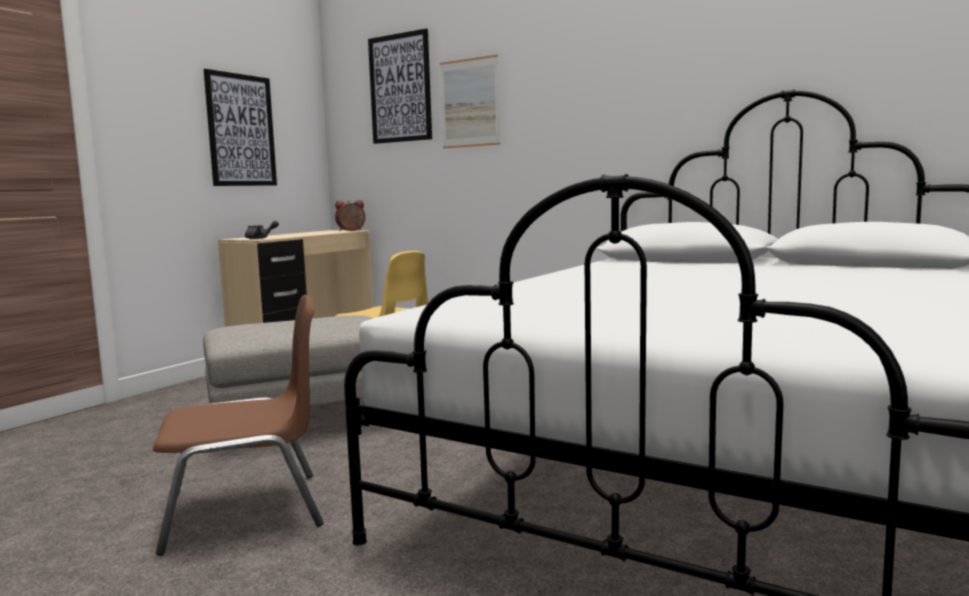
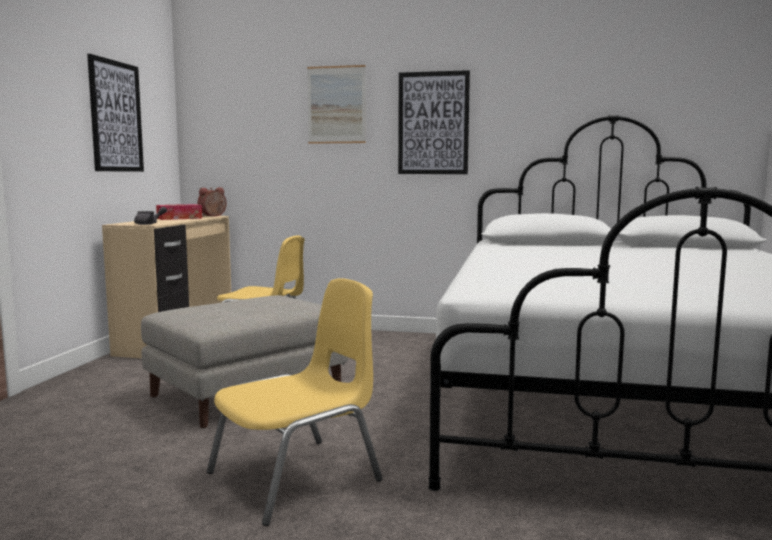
camera: 20 degrees left, 0 degrees up
(247, 510) = (298, 477): brown chair -> yellow chair
(310, 233) = (179, 218): none -> tissue box
(400, 88) = (264, 86): picture -> picture (433, 123)

